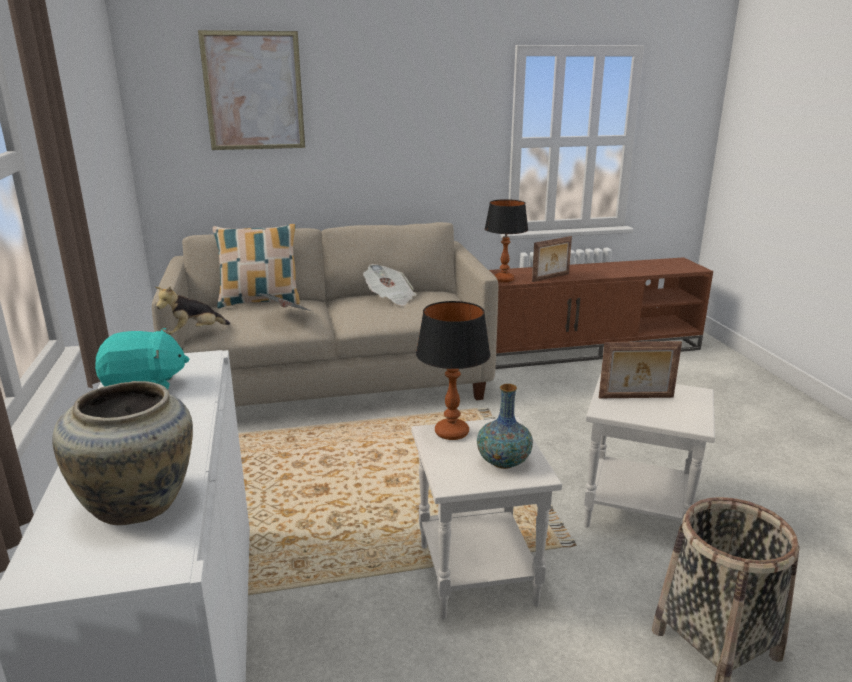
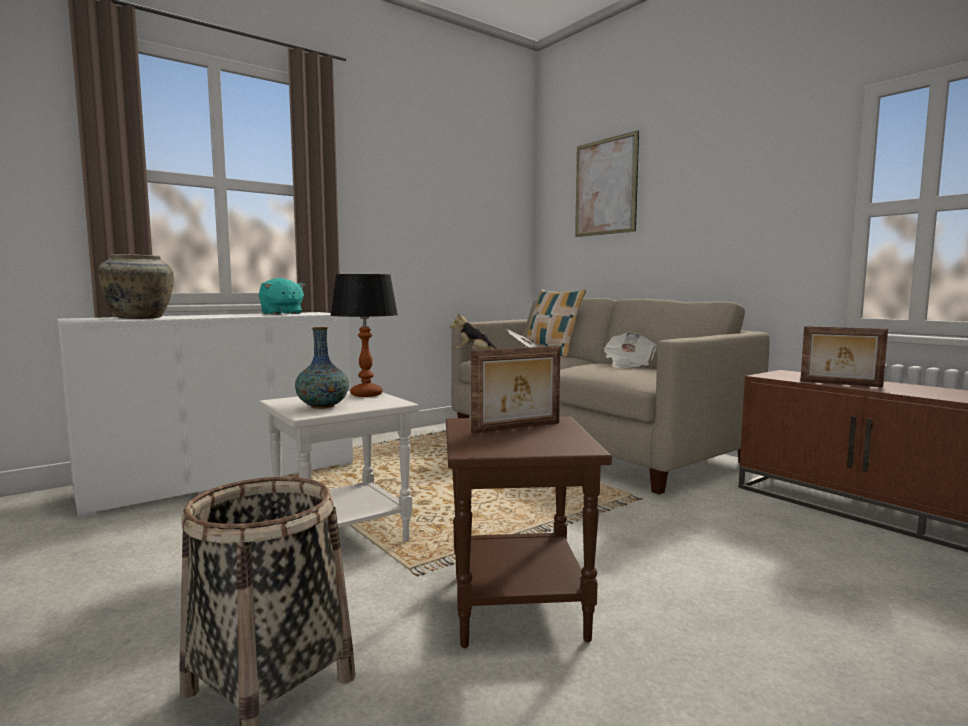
camera: 65 degrees right, 15 degrees down
(503, 280) = (773, 375): table lamp -> none
(636, 398) = (517, 428): picture frame -> picture frame turned 90 degrees counterclockwise
(638, 512) = (520, 607): white side table -> brown side table

